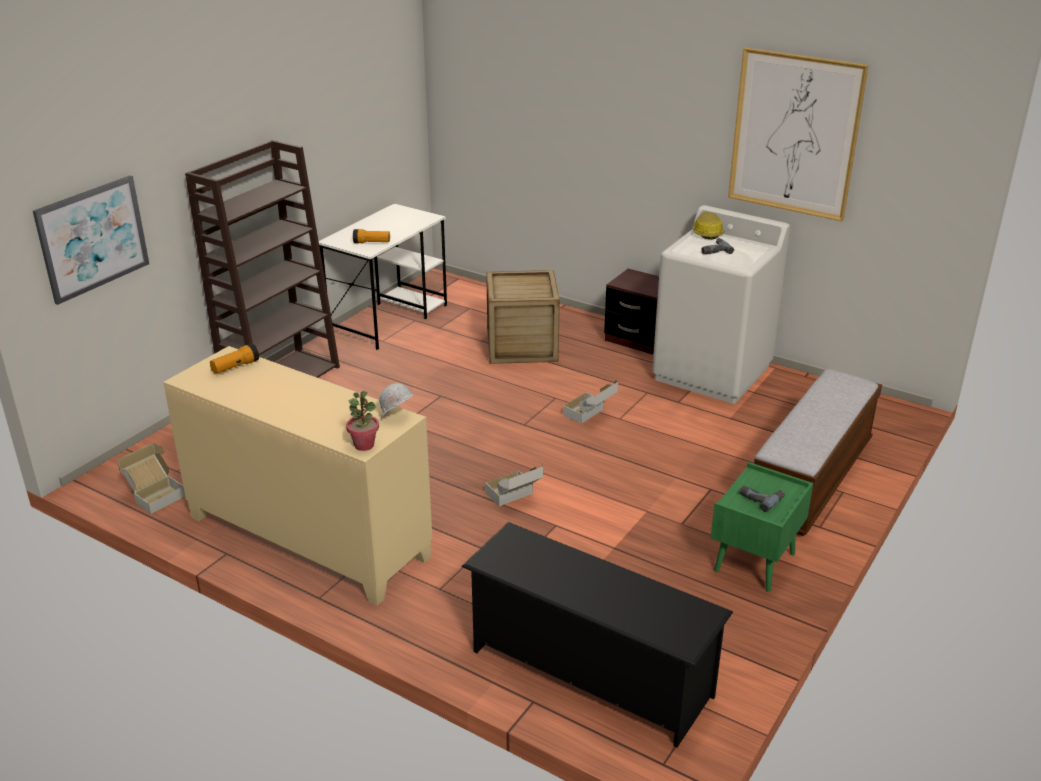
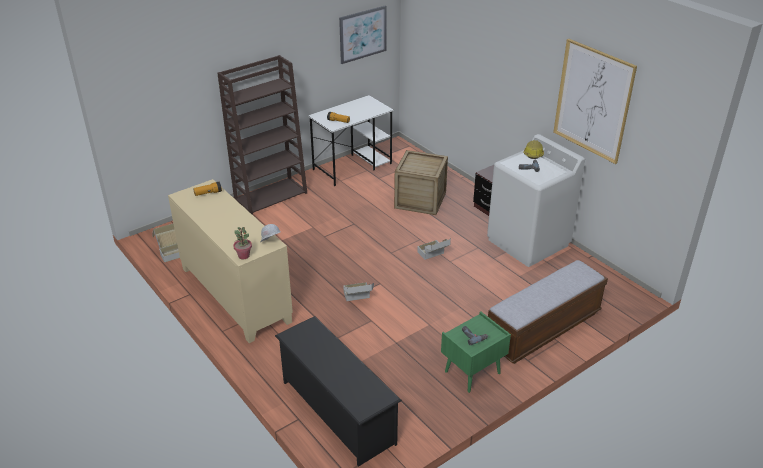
camera: 20 degrees right, 5 degrees up
(93, 238) = (156, 105): picture -> picture (363, 34)

